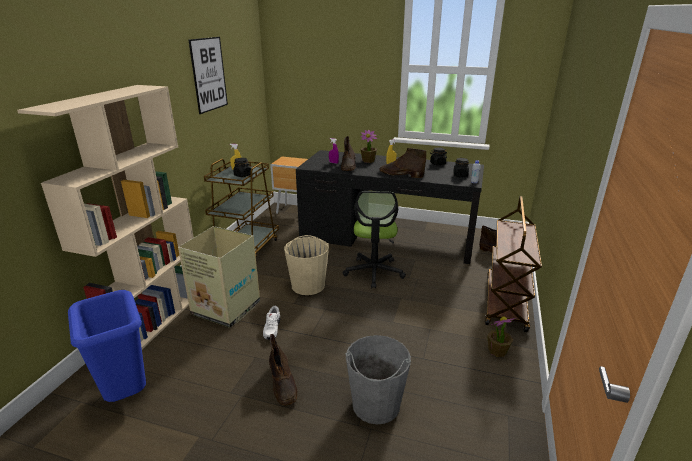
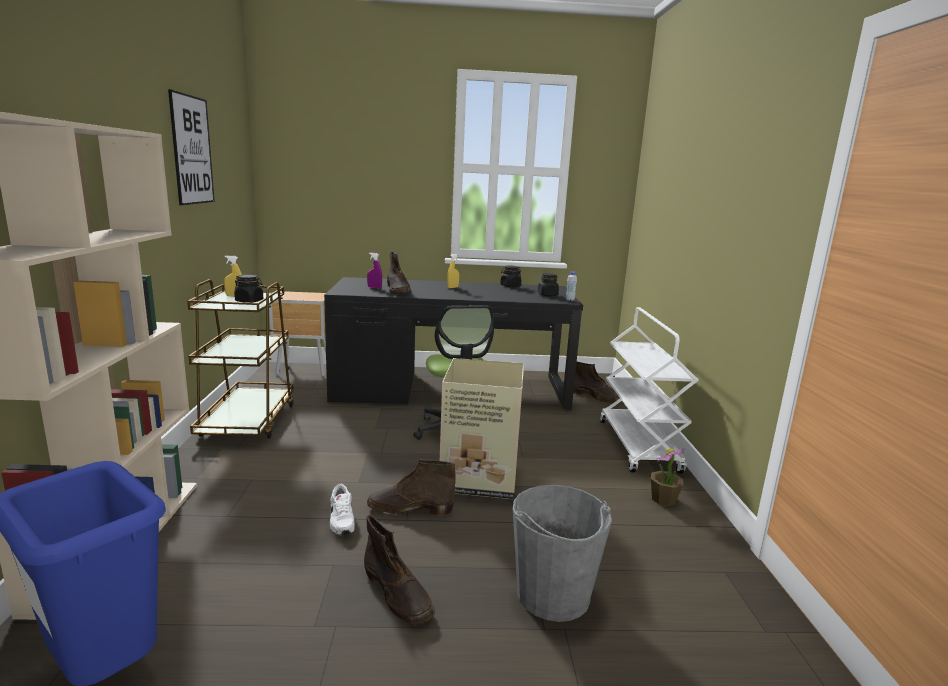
camera: 20 degrees left, 10 degrees down
(227, 308) = (251, 504): cardboard box -> cardboard box (481, 478)
(308, 285) = (369, 456): beige bucket -> none
(368, 161) = (420, 285): potted plant -> none
(400, 174) = (475, 296): brown boot -> brown boot (409, 508)
(506, 303) = (638, 446): brown cart -> white cart

